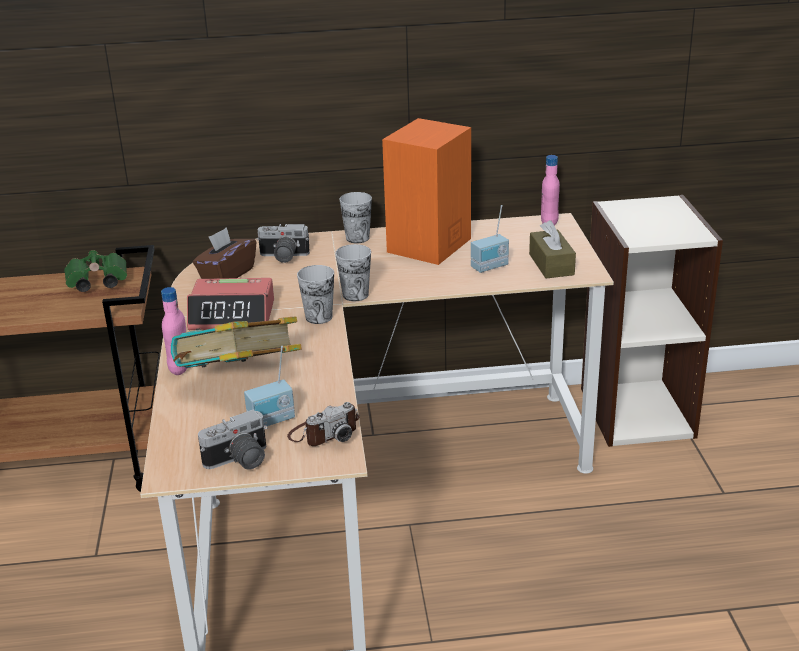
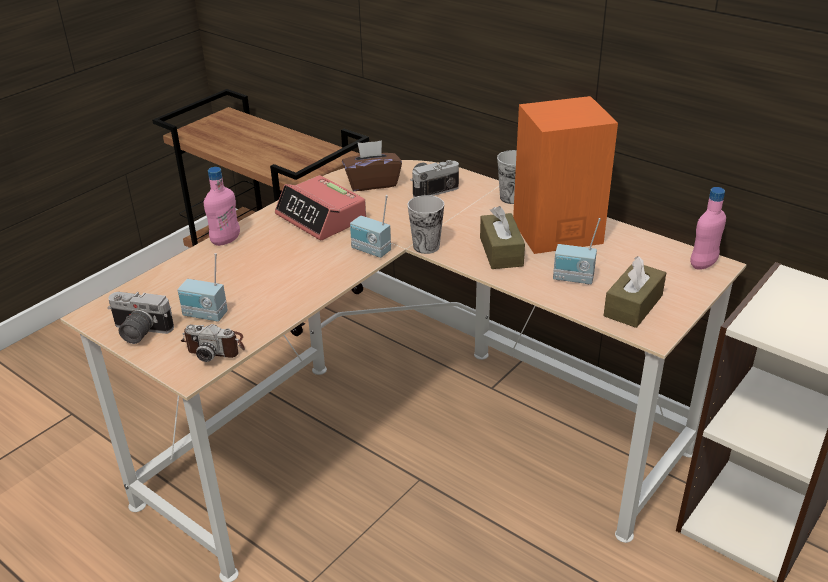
camera: 45 degrees right, 5 degrees up
(96, 284) = (309, 152): green binoculars -> none
(239, 381) = (240, 272): book -> none
(283, 257) = (431, 187): camera -> camera turned 105 degrees clockwise
(319, 317) = (370, 251): cup -> radio
(414, 273) = (501, 251): none -> brown tissue box

